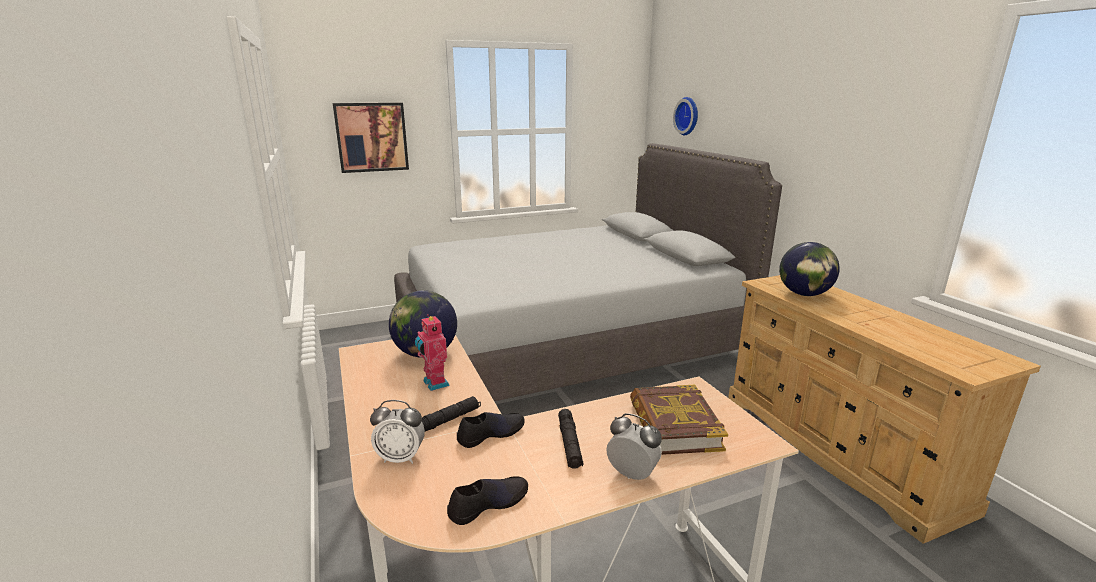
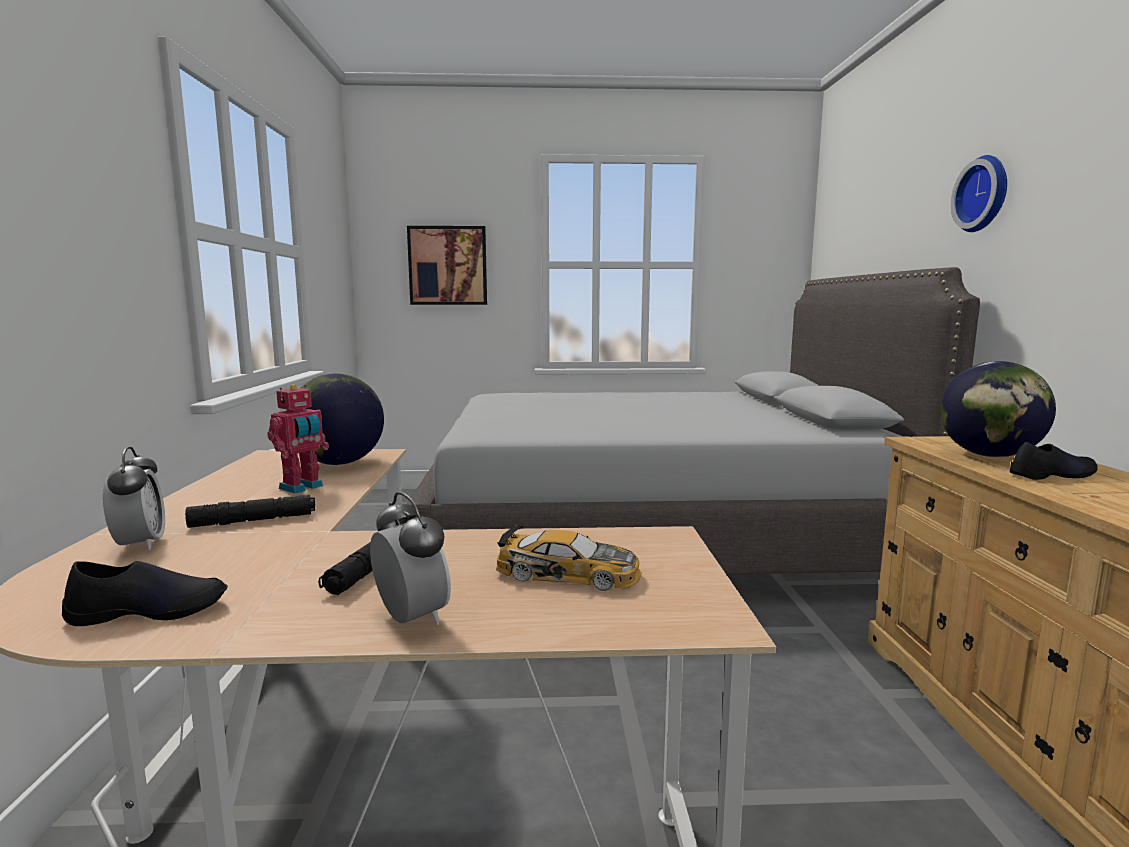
camera: 20 degrees right, 10 degrees down
(401, 457) = (140, 544): alarm clock -> alarm clock turned 135 degrees counterclockwise
(434, 384) = (303, 487): toy robot -> toy robot turned 135 degrees counterclockwise
(491, 434) = (287, 540): black shoe -> black shoe (1051, 475)
(674, 426) = (569, 573): book -> toy car
(688, 116) = (860, 235): wall clock -> wall clock (985, 194)

